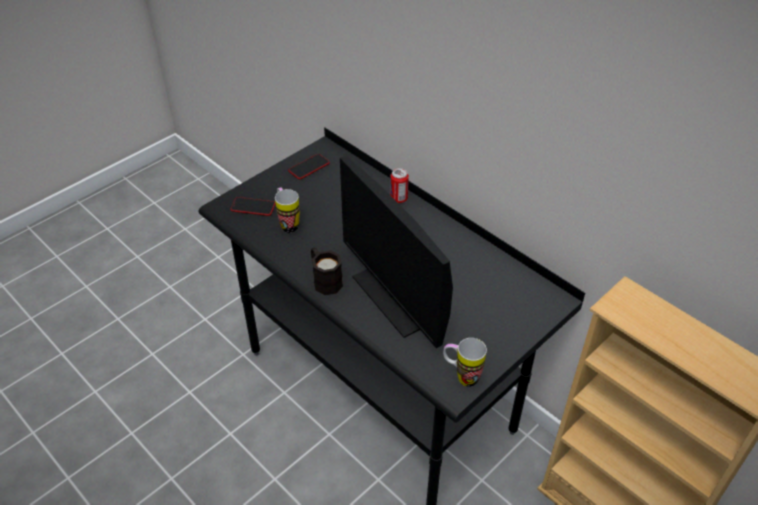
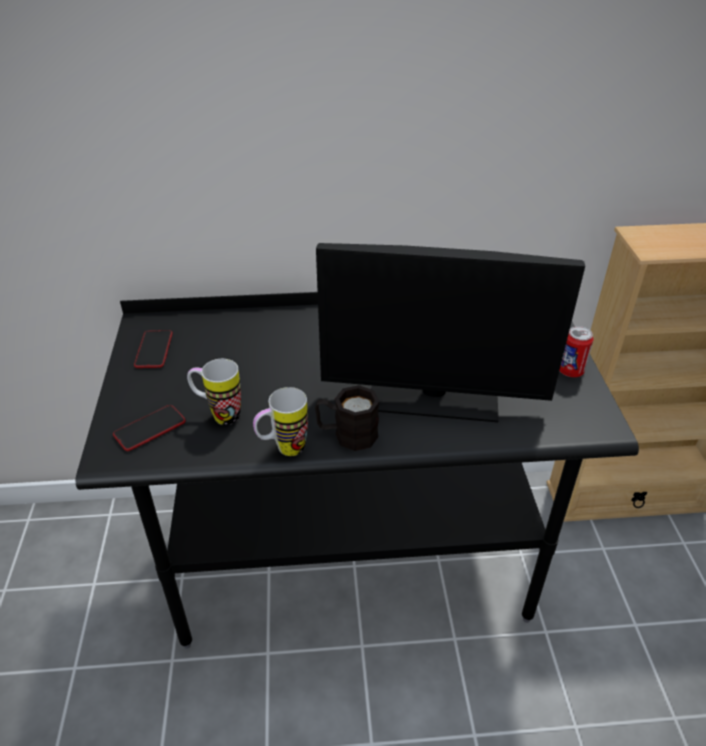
camera: 50 degrees left, 5 degrees down
(399, 198) = (294, 317): can -> can (570, 371)
(461, 376) = (588, 412): mug -> mug (283, 450)

